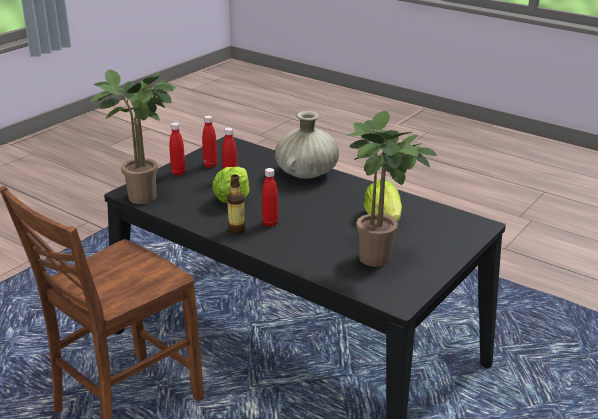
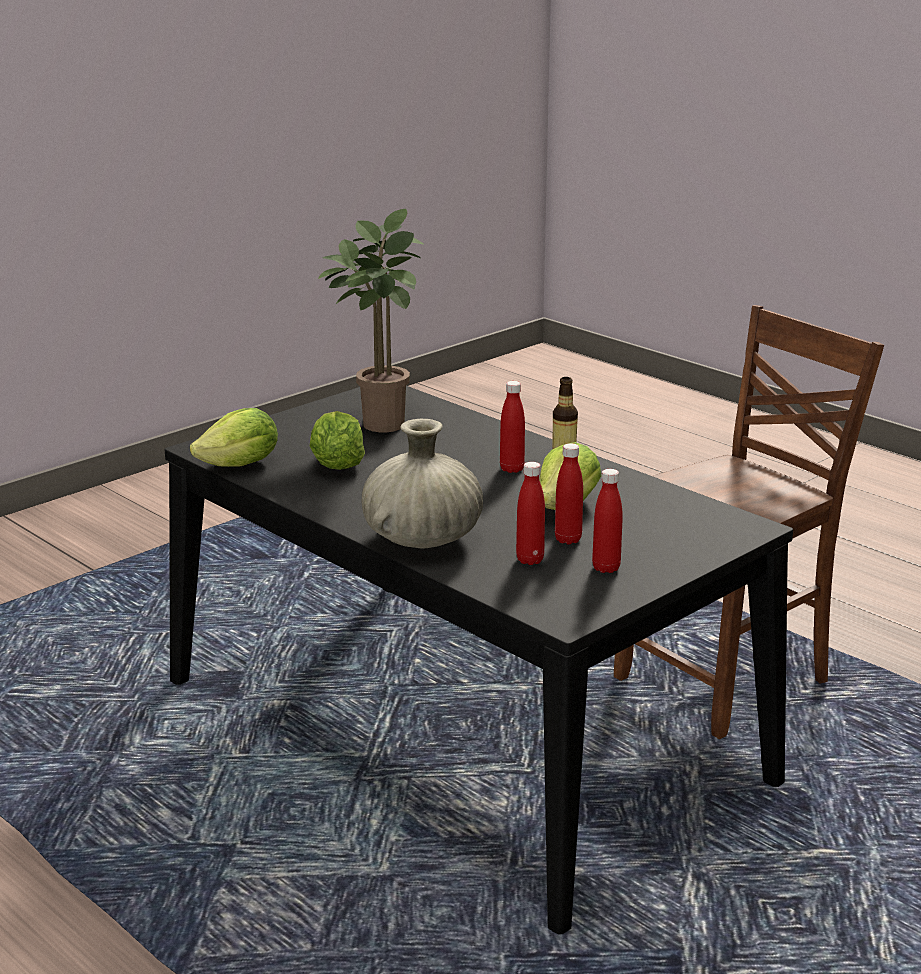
camera: 170 degrees left, 5 degrees down
(148, 197) = (713, 518): potted plant -> none
(178, 173) = (668, 556): red bottle -> red bottle (530, 560)
(442, 213) = (240, 465): none -> lettuce

